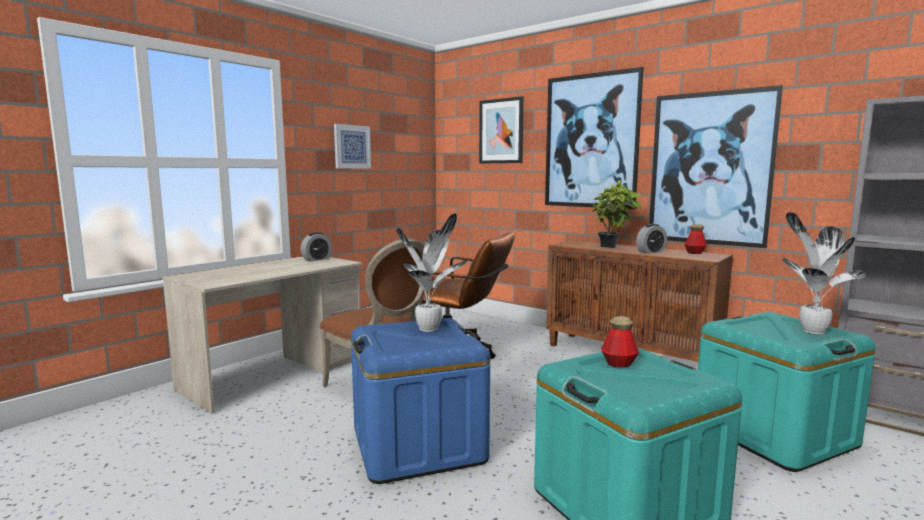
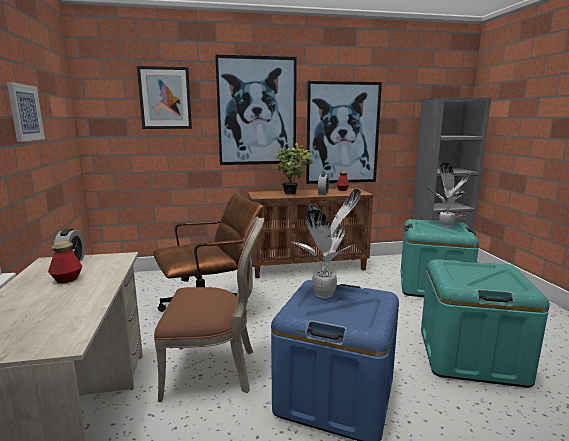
camera: 50 degrees left, 5 degrees up
(619, 363) = (459, 272): bottle -> bottle (67, 279)

